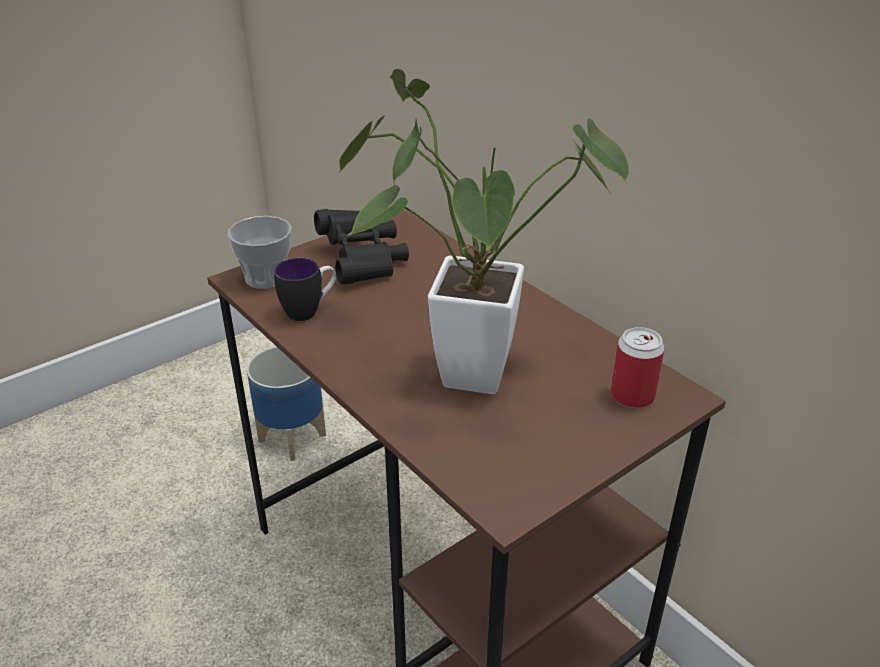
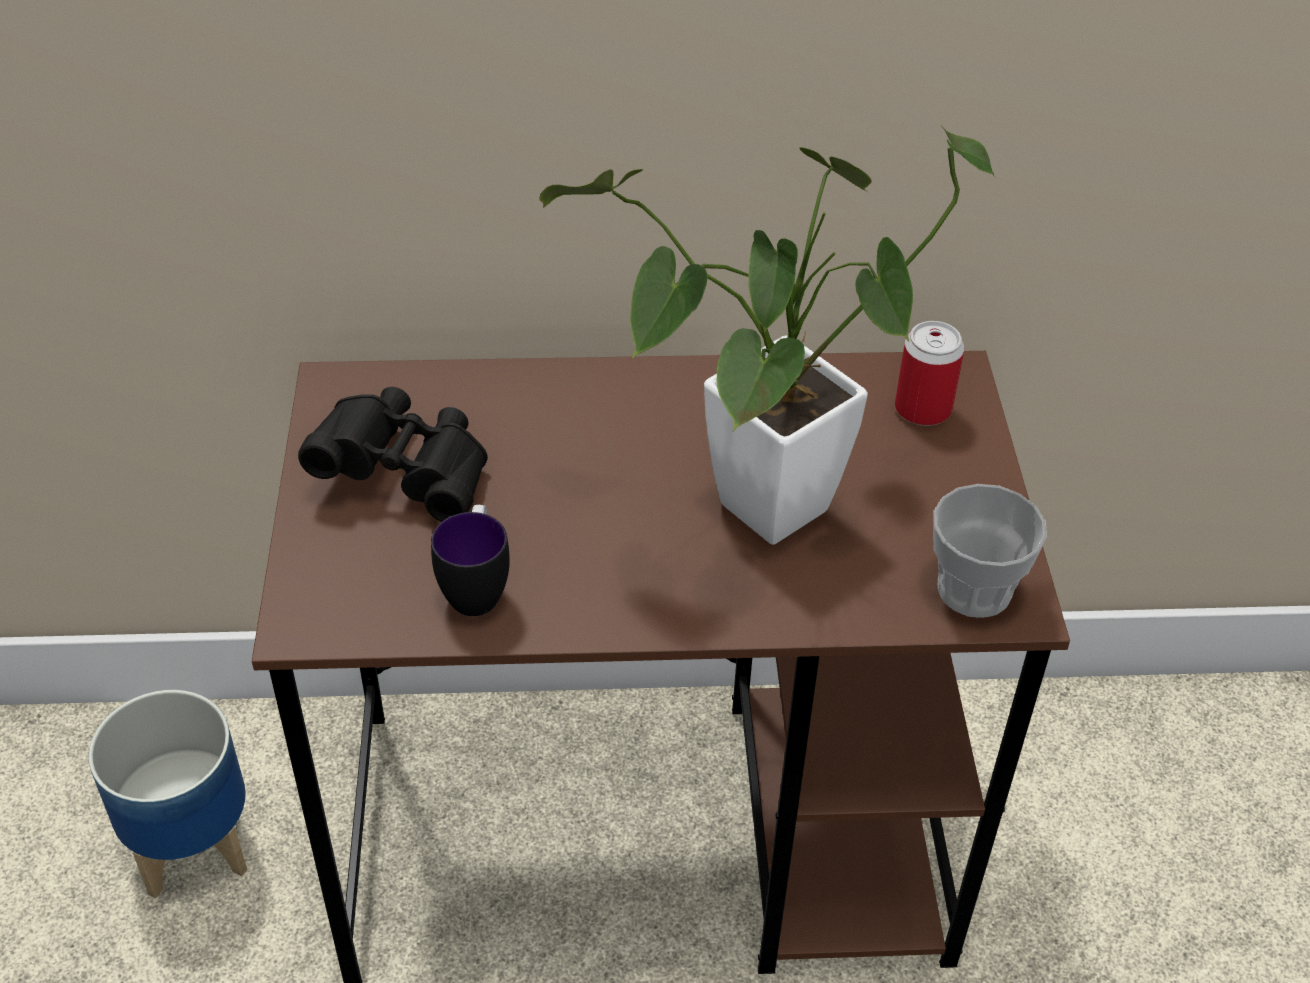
camera: 55 degrees left, 10 degrees up
(266, 278) = (334, 594): cup -> cup (974, 590)

